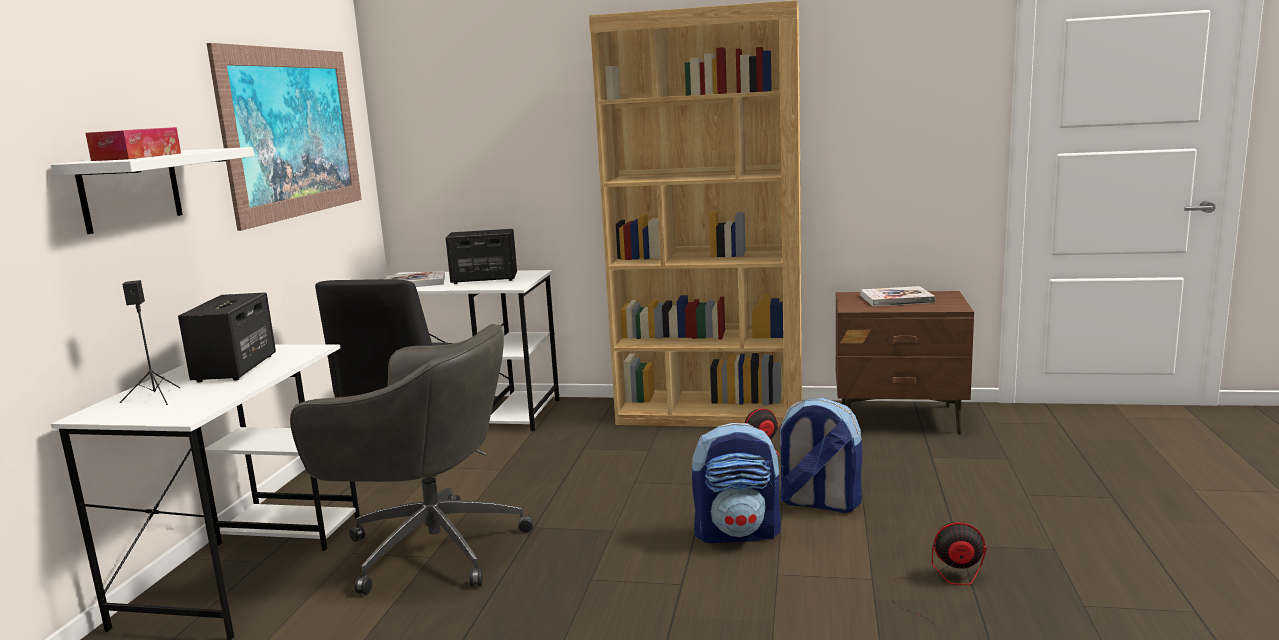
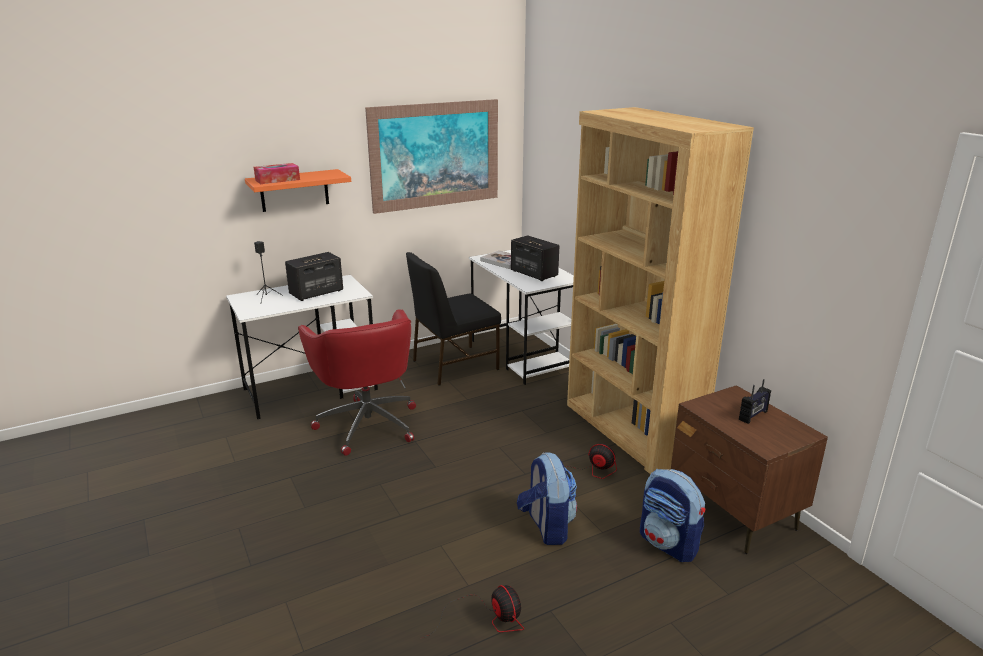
camera: 50 degrees right, 10 degrees up
(130, 190) = (294, 190): white shelf -> orange shelf
(430, 547) = (367, 423): grey office chair -> red office chair
(737, 533) = (475, 511): backpack -> backpack (669, 544)
(896, 299) = (753, 415): book -> radio

